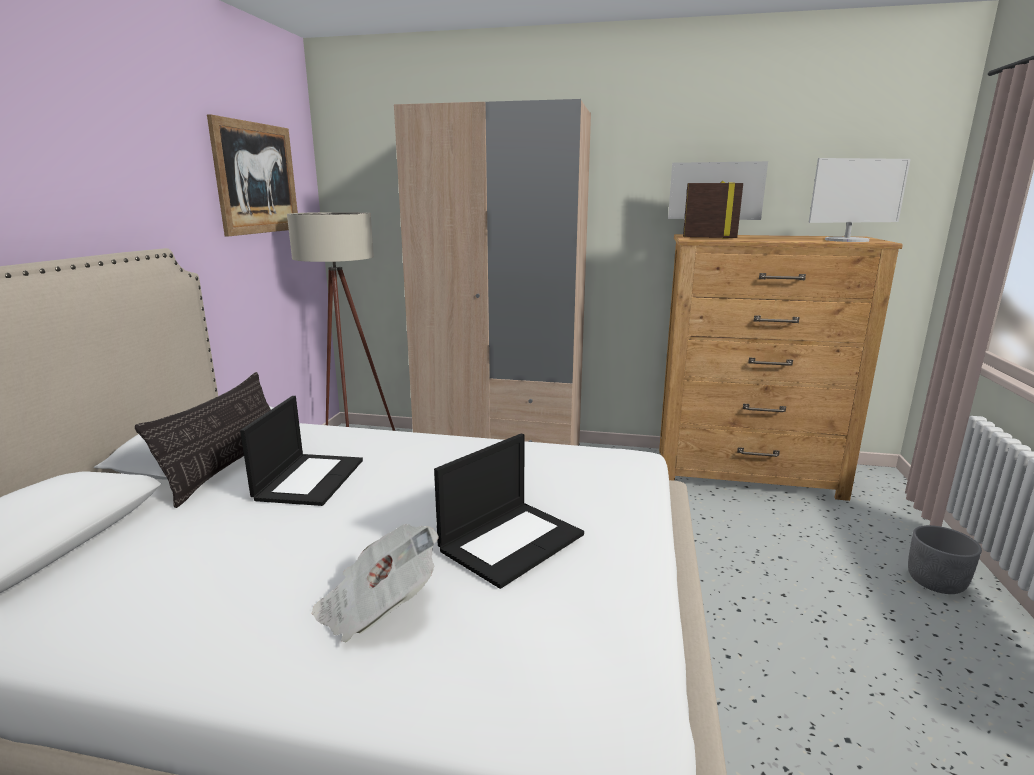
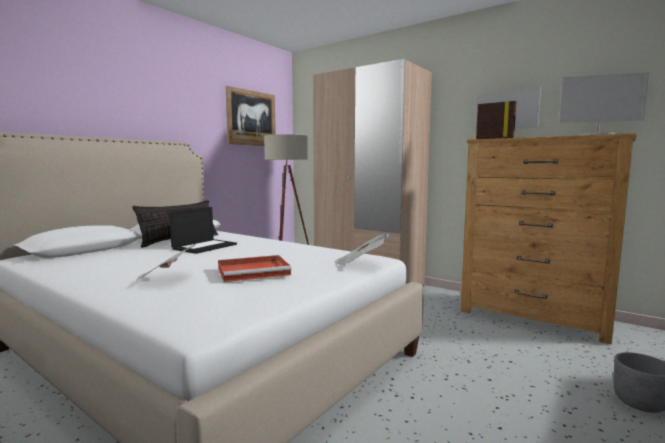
camera: 25 degrees right, 10 degrees down
(512, 541) = (255, 271): laptop -> red tray
(632, 480) = (360, 264): none -> newspaper

